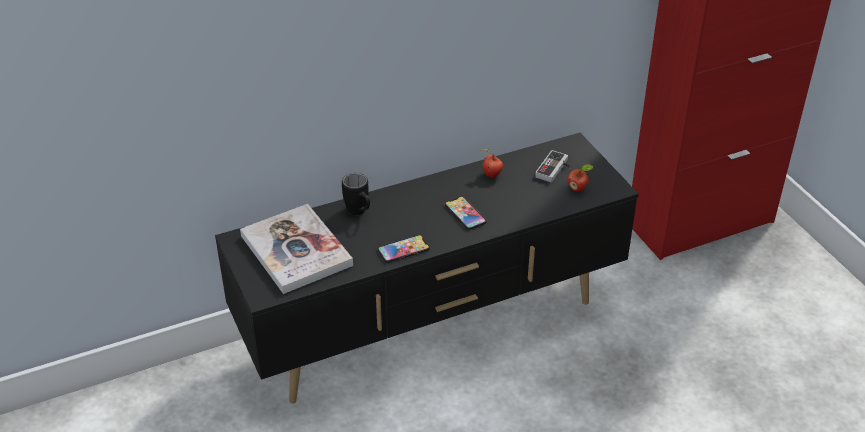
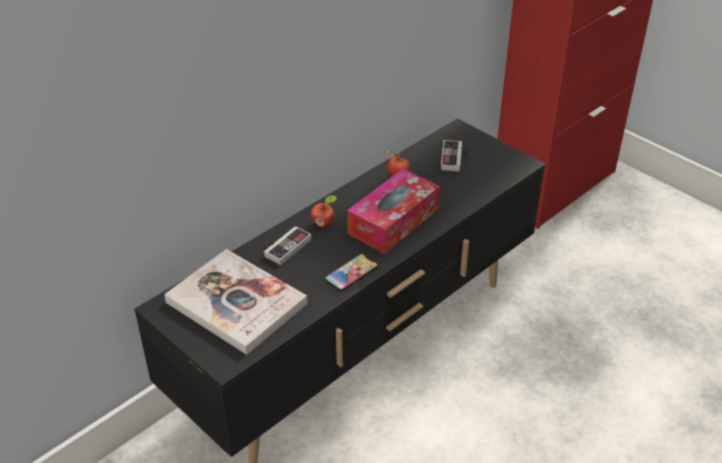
camera: 20 degrees left, 0 degrees up
(359, 213) = (284, 246): black mug -> game controller
(465, 214) = (393, 221): phone -> tissue box
(578, 189) = (488, 172): apple -> apple (324, 224)

